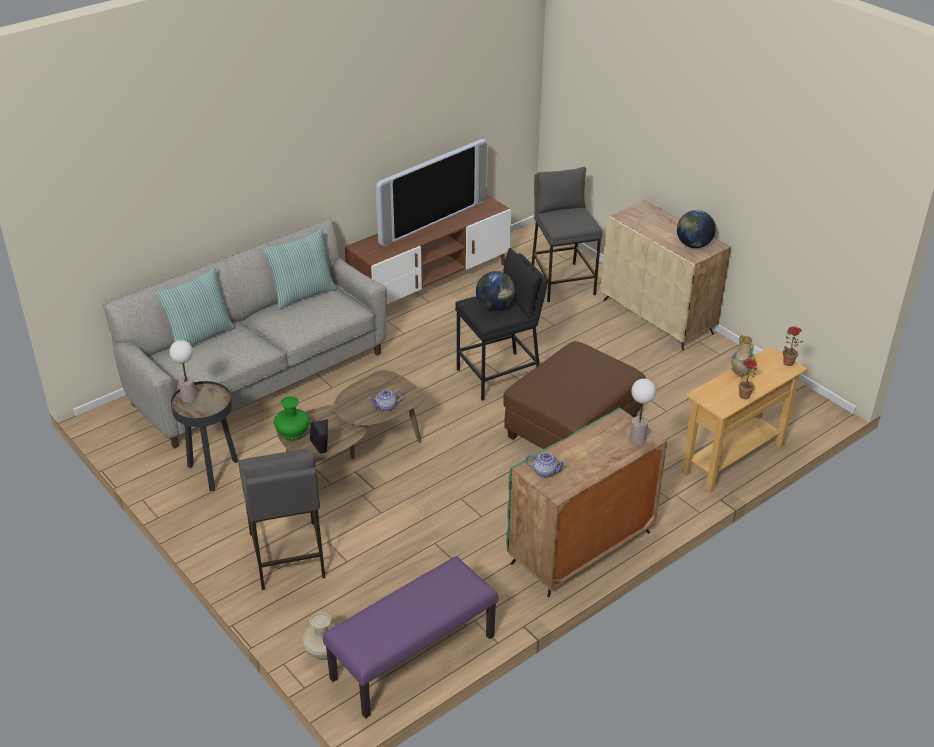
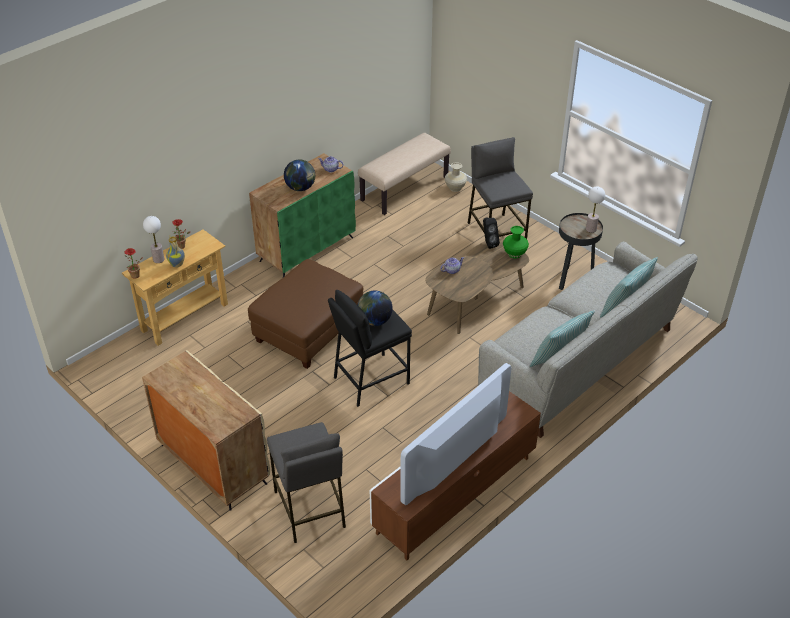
camera: 175 degrees right, 5 degrees up
(413, 659) = (404, 188): purple bench -> beige bench
(638, 440) = (268, 191): table lamp -> table lamp (158, 259)
(693, 245) = (180, 375): globe -> globe (300, 188)

